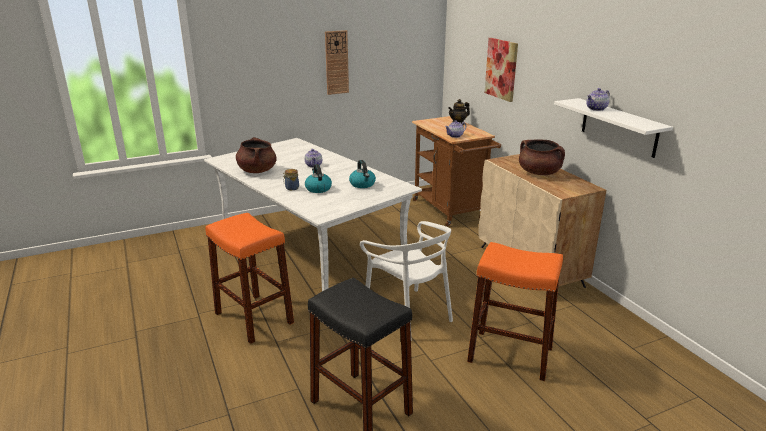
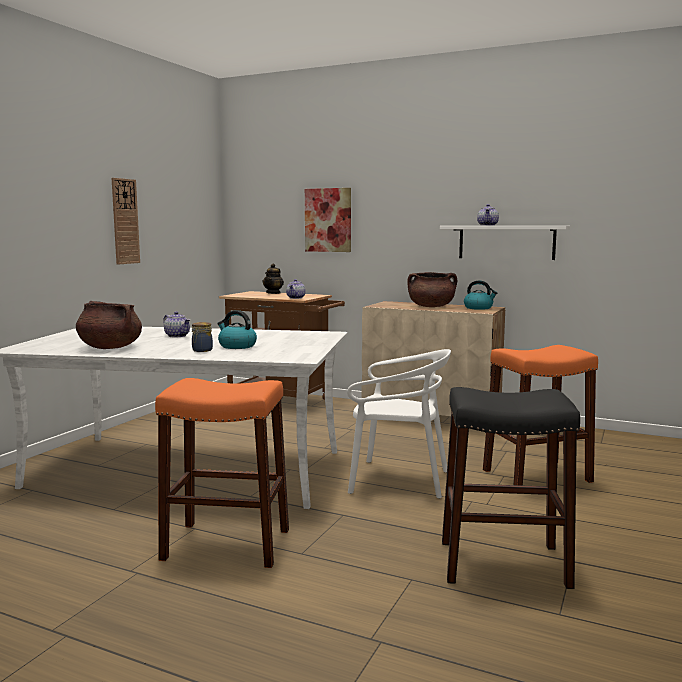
camera: 40 degrees left, 15 degrees down
(362, 184) = (279, 337): kettle -> kettle (479, 308)

